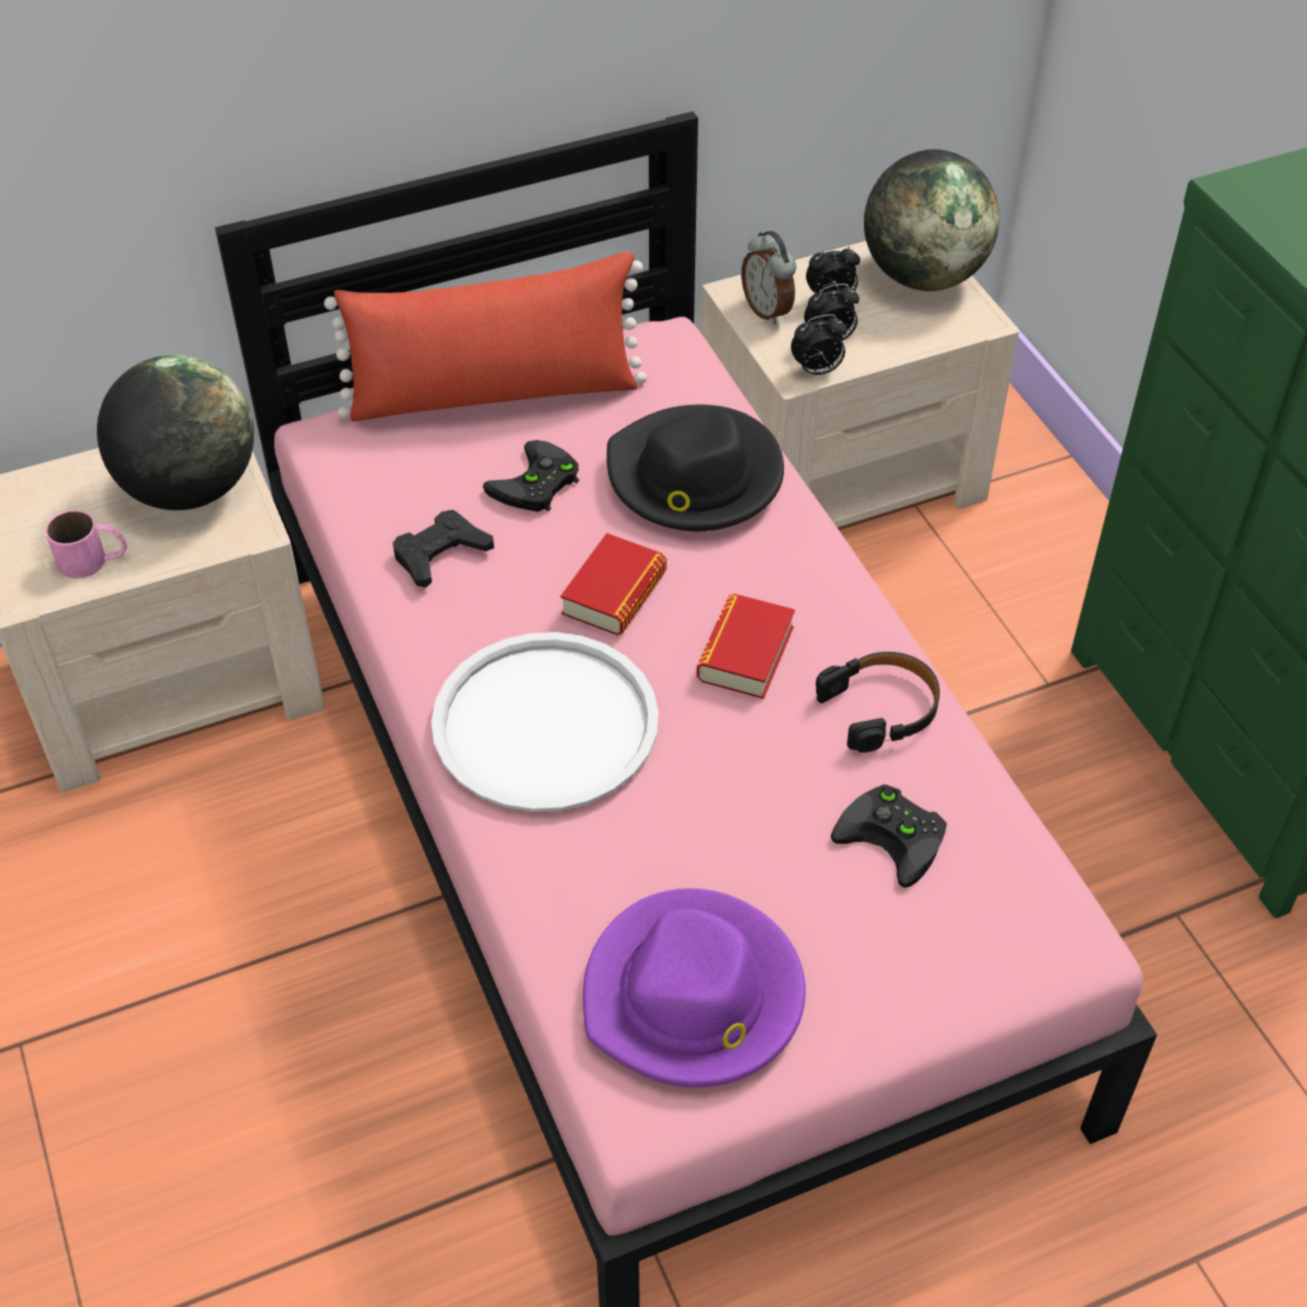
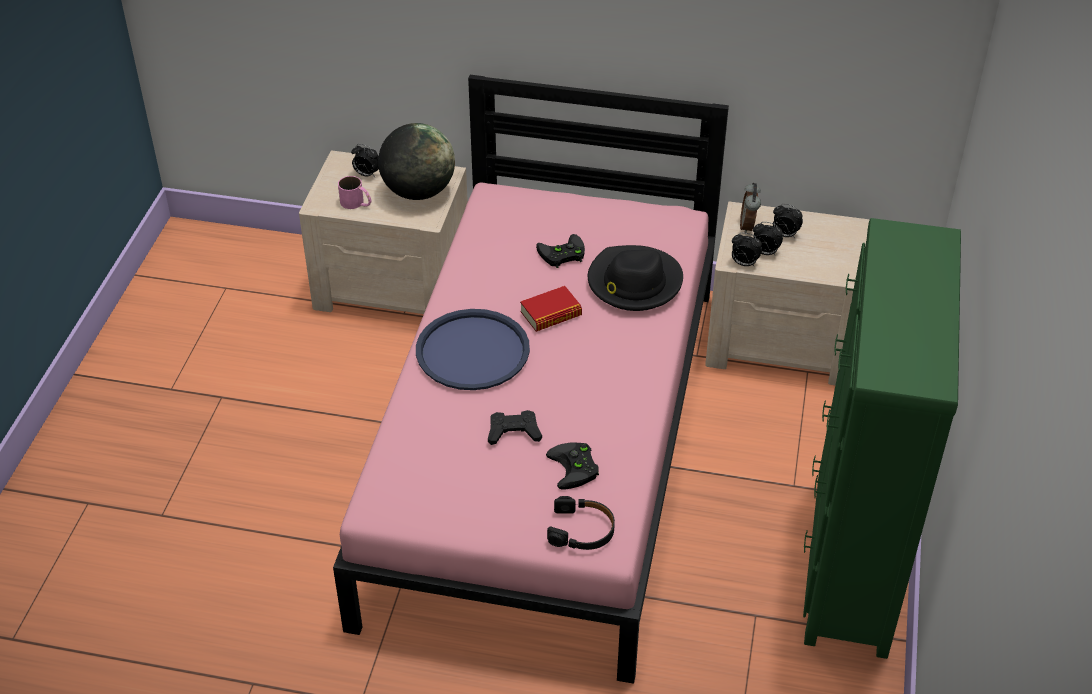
camera: 35 degrees right, 5 degrees down
(66, 500) = (366, 174): none -> alarm clock
(440, 554) = (494, 264): black game controller -> black game controller (513, 432)
(494, 393) = (581, 208): red pillow -> none
(545, 724) = (472, 351): white tray -> blue tray
(694, 996) = (433, 480): purple hat -> none
(745, 653) = (584, 365): book -> none
(881, 708) = (621, 416): black headphones -> black headphones (582, 530)
(923, 276) = (844, 243): globe -> none

